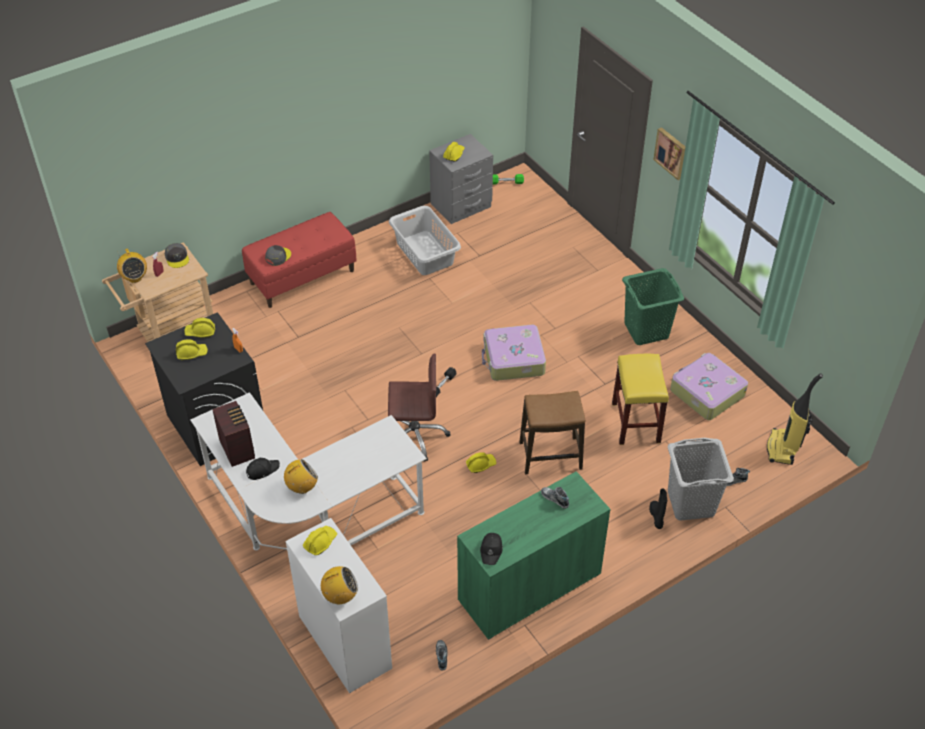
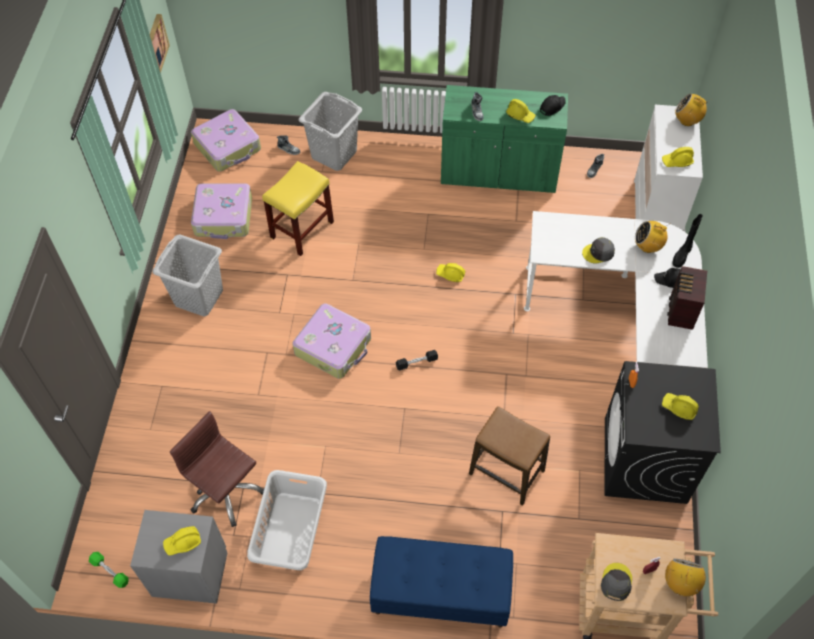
camera: 140 degrees left, 10 degrees up
(200, 332) = (656, 428): yellow hard hat -> yellow hard hat (520, 115)
(278, 257) = (479, 565): grey cap -> grey cap (598, 253)
(302, 276) = (440, 594): red bench -> blue bench
(415, 435) = (479, 332): brown office chair -> brown office chair (226, 491)
(550, 456) = (392, 247): stool -> stool (507, 472)
(646, 330) = (198, 297): green laundry basket -> grey laundry basket
(657, 517) = (367, 160): black boot -> black boot (682, 255)
(671, 153) = (82, 231): picture -> picture (156, 43)
(783, 448) = (228, 147): vacuum cleaner -> suitcase

